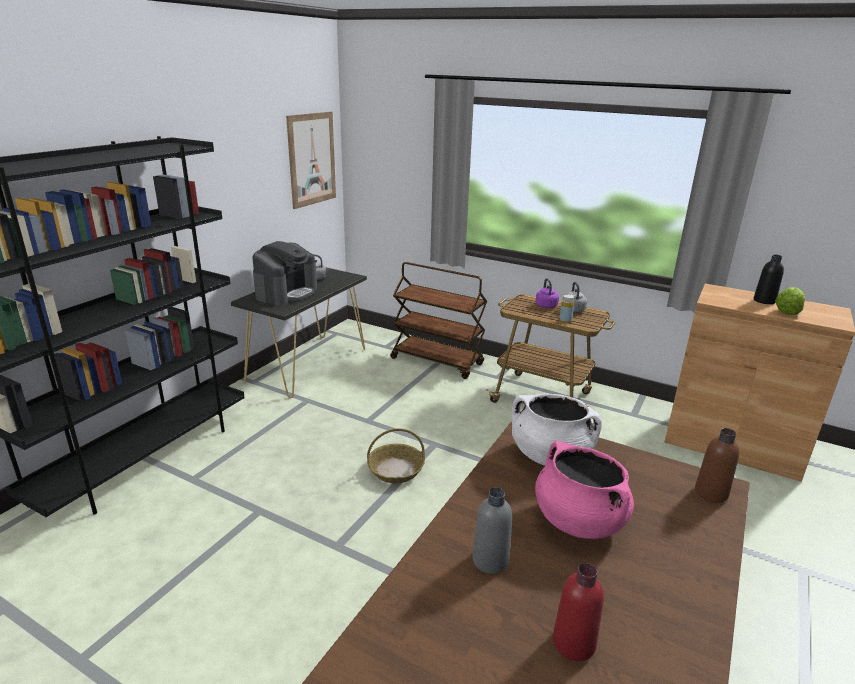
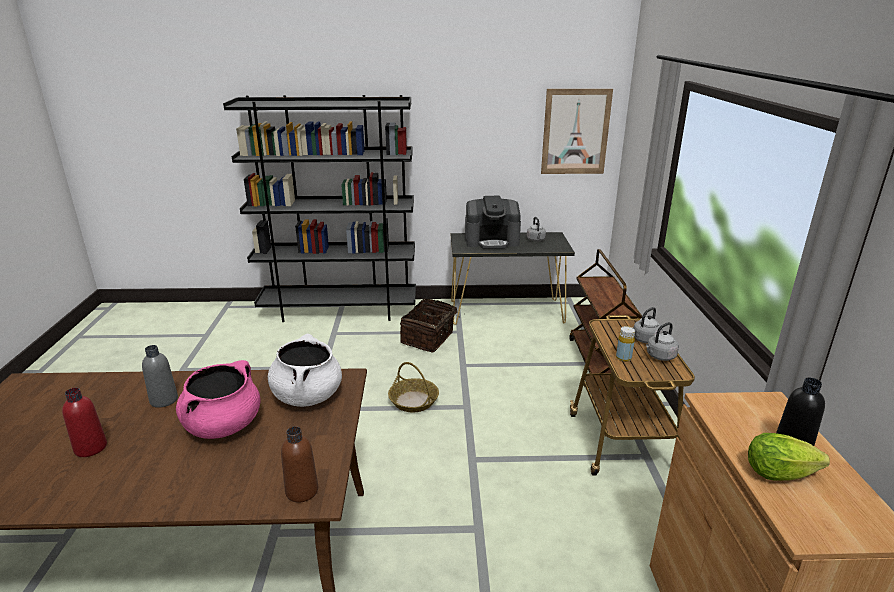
camera: 60 degrees right, 0 degrees up
(296, 421) = (429, 338): none -> basket
(546, 306) = (645, 340): purple kettle -> grey kettle

